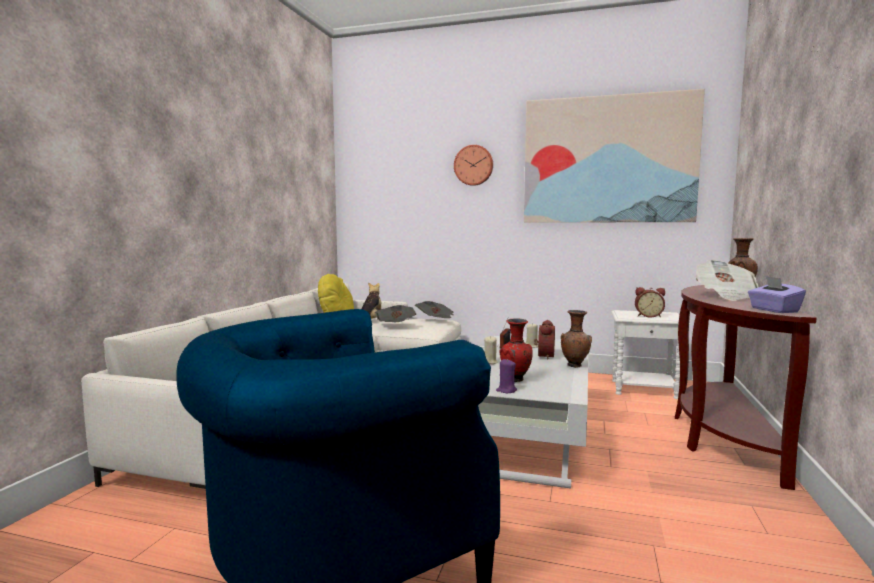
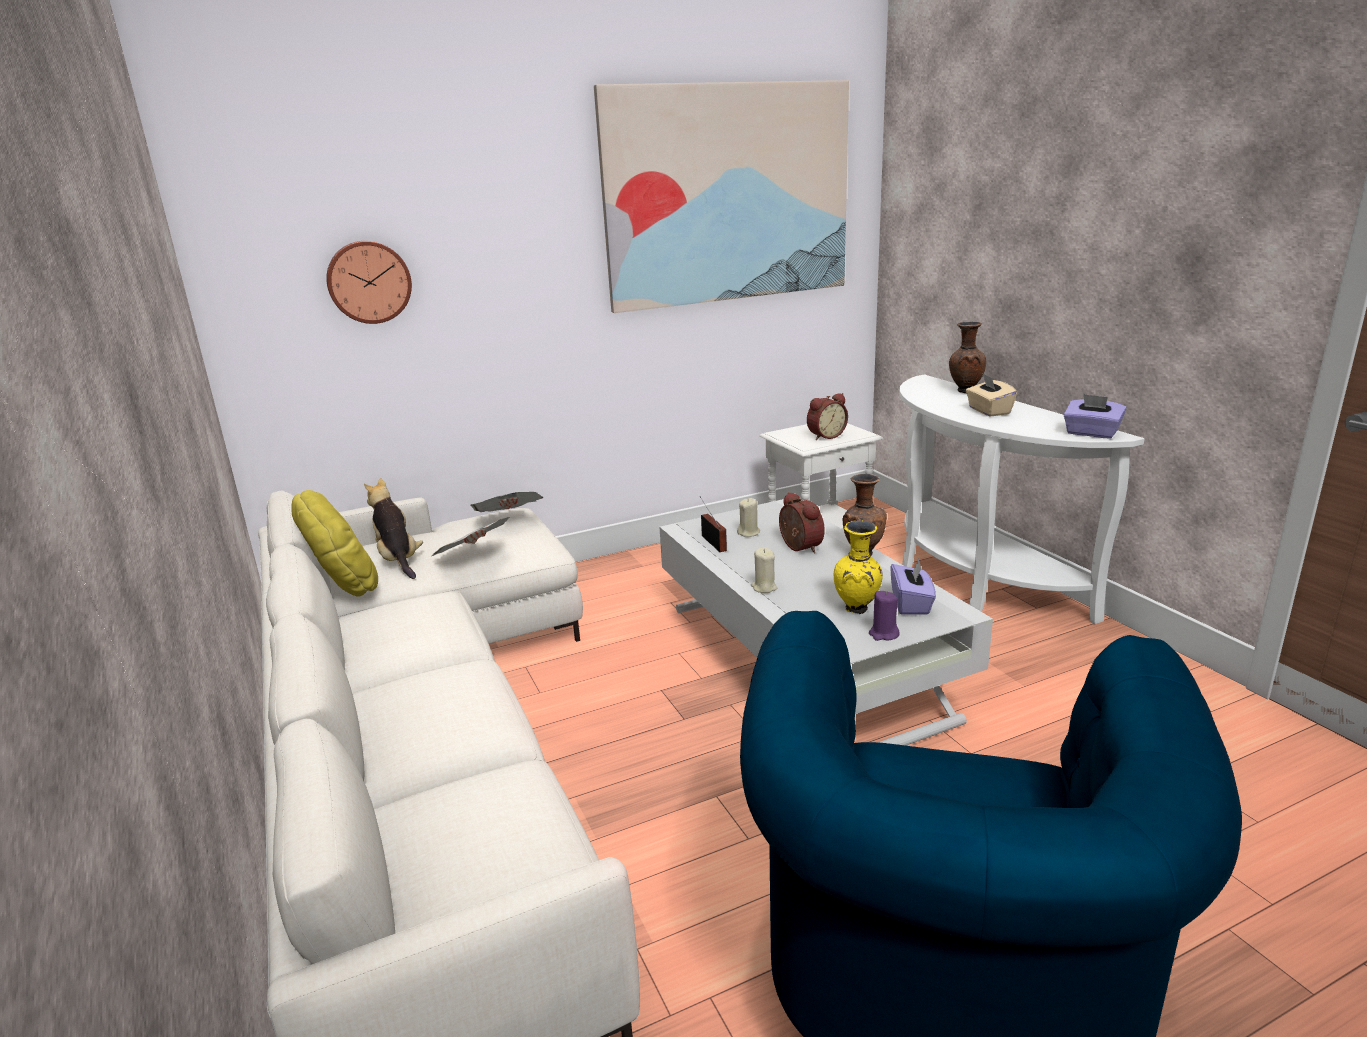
camera: 40 degrees left, 15 degrees up
(473, 165) = (508, 212): wall clock -> wall clock (369, 282)
(516, 380) = (857, 610): red vase -> yellow vase
(552, 387) = (911, 604): none -> purple tissue box
(721, 436) = (973, 577): brown console table -> white console table
(725, 296) = (988, 411): newspaper -> beige tissue box

